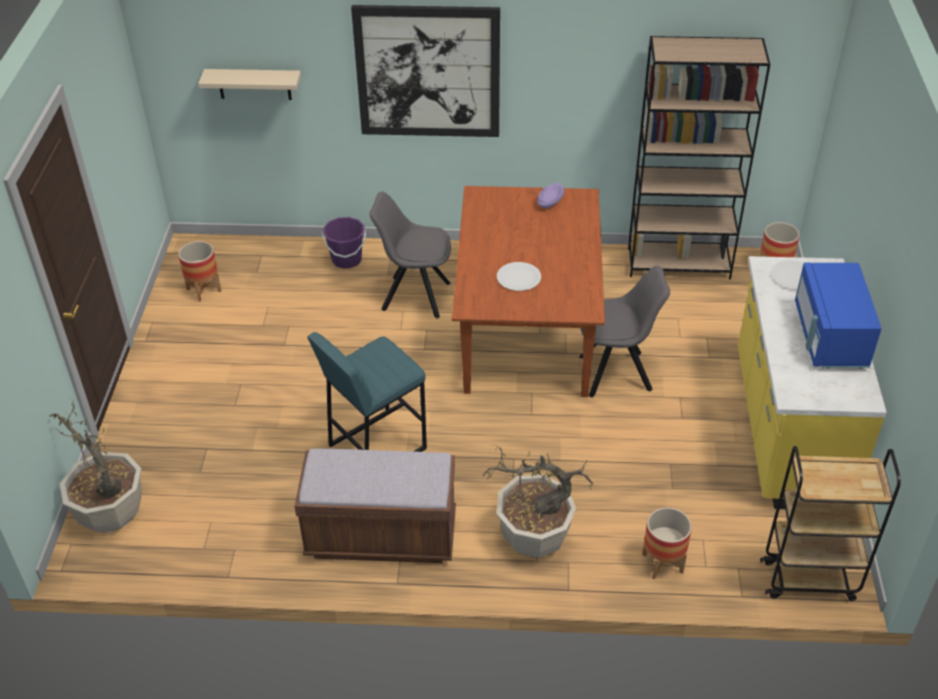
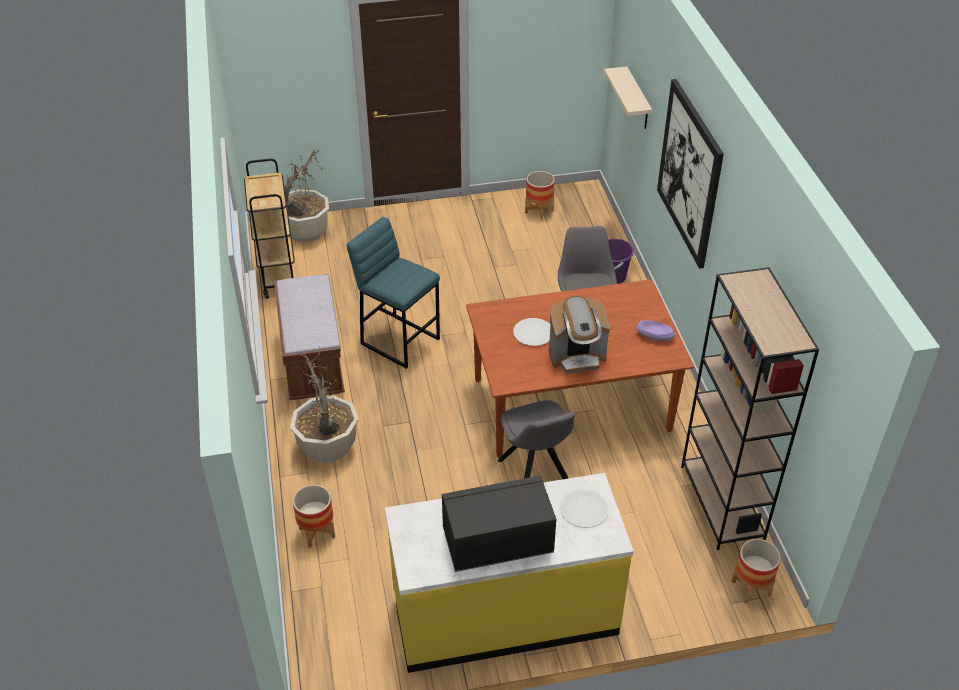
camera: 75 degrees right, 0 degrees up
(563, 255) = (577, 356): none -> coffee machine
(808, 582) = (314, 640): brown cart -> brown cart (277, 279)
(829, 337) = (497, 542): blue microwave -> black microwave

